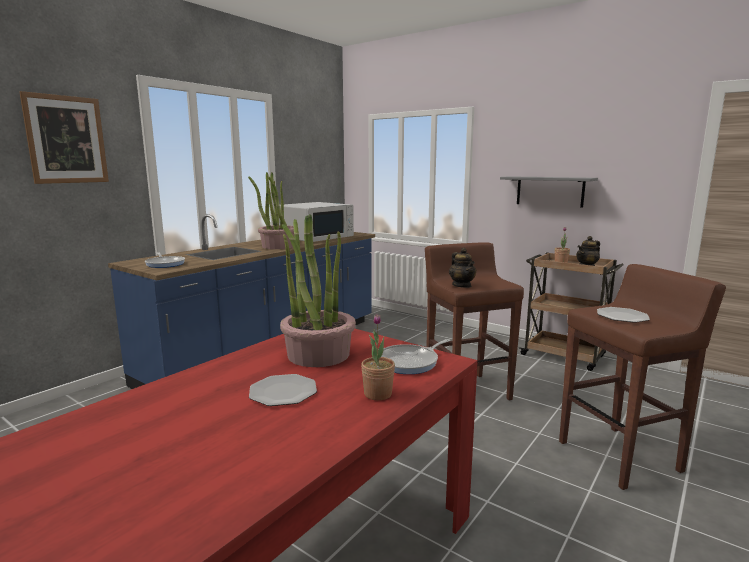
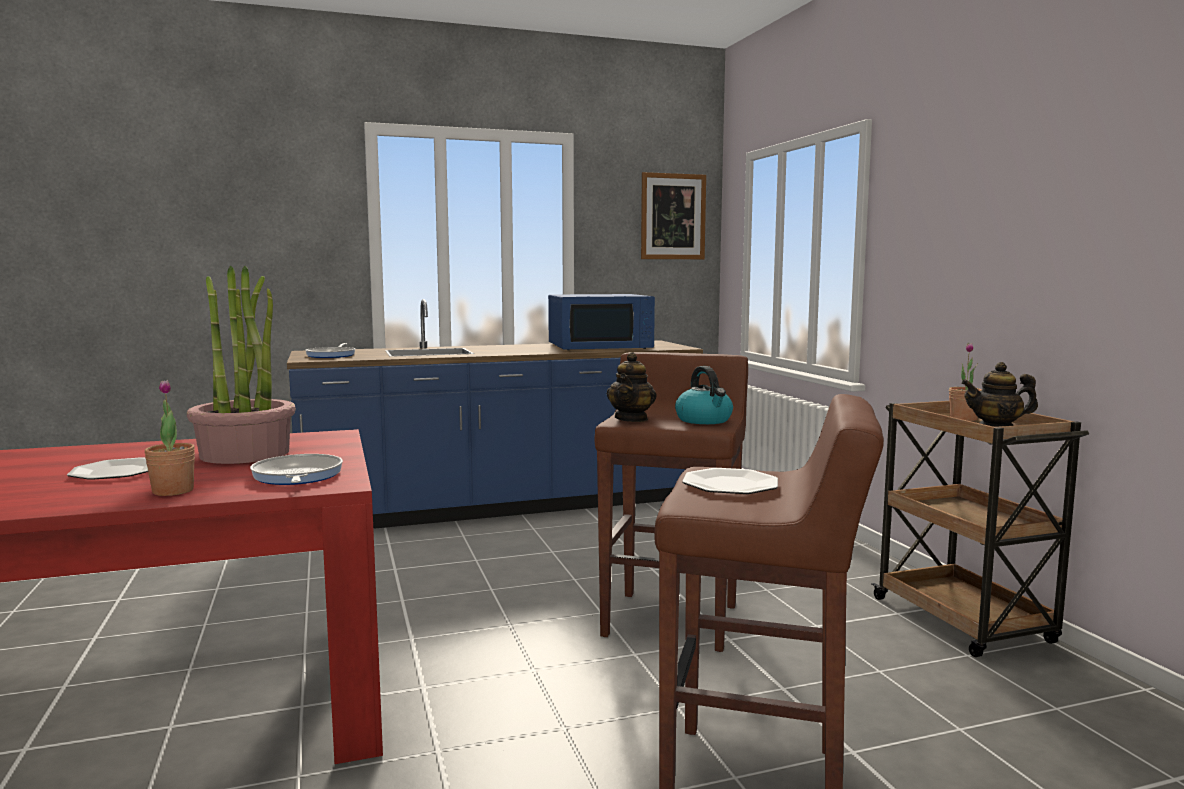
camera: 35 degrees right, 5 degrees down
(66, 140) = (270, 203): picture -> picture (673, 216)
(278, 246) = (512, 351): potted plant -> none
(315, 237) = (600, 346): white microwave -> blue microwave
(410, 362) = (297, 477): frying pan -> frying pan turned 75 degrees clockwise
(494, 281) = (704, 420): none -> kettle
(549, 191) = (974, 272): grey shelf -> none

